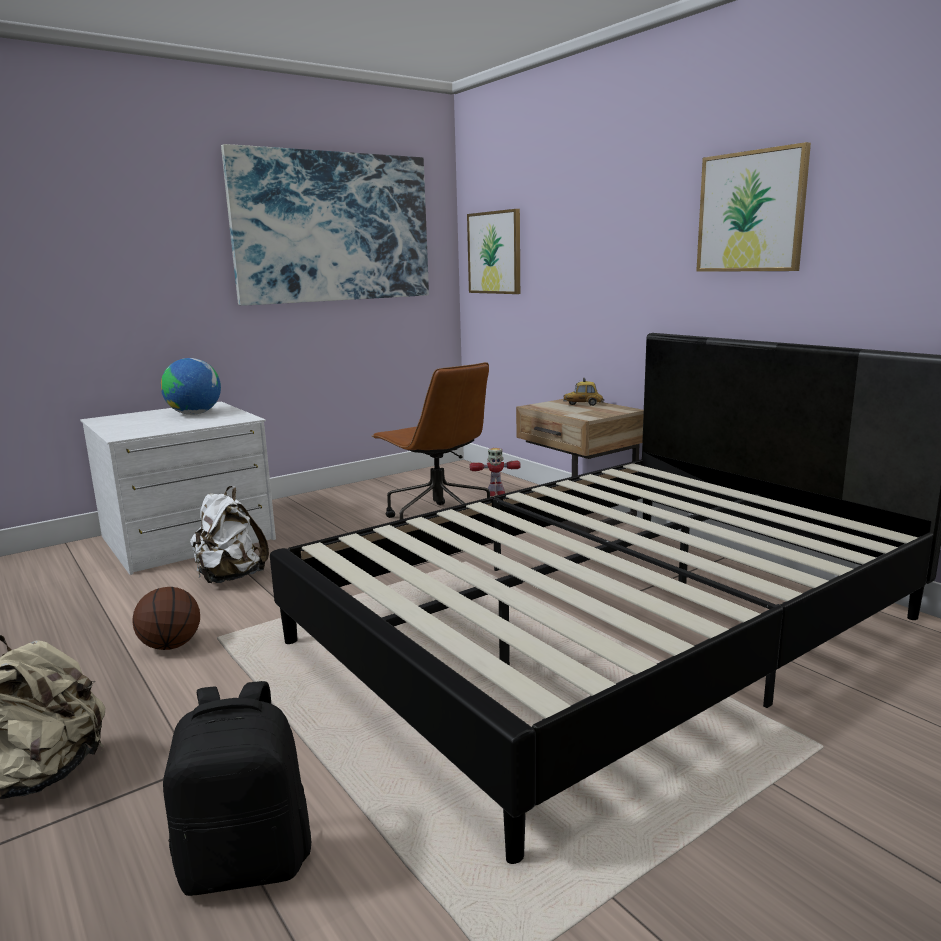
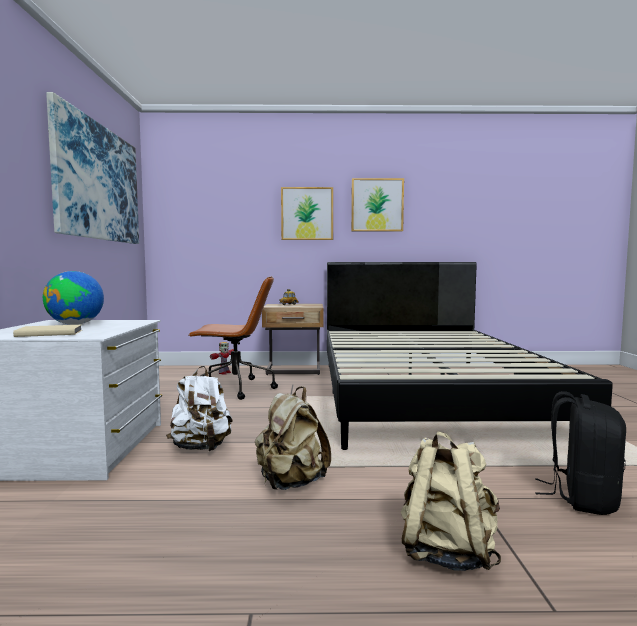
camera: 55 degrees left, 10 degrees down
(128, 424) = (49, 333): none -> beige book
(171, 646) = (291, 482): basketball -> beige backpack
(495, 253) = (187, 218): picture -> picture (307, 214)

